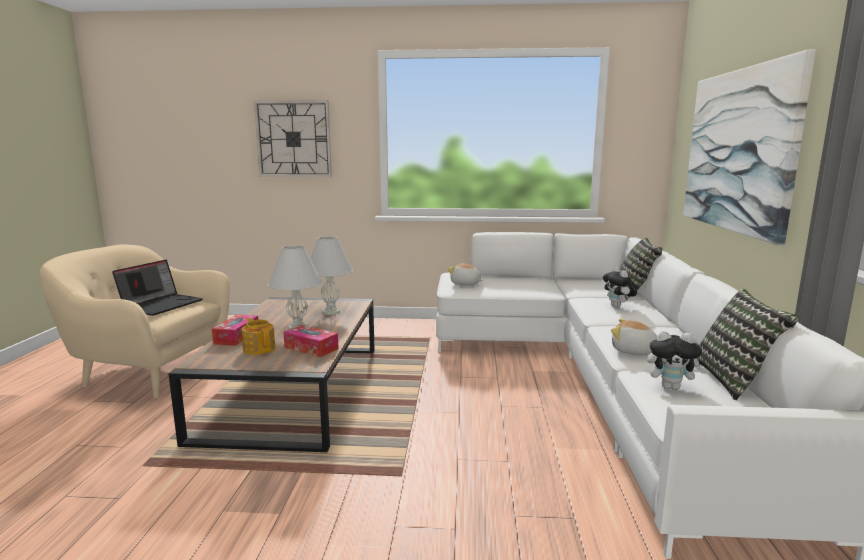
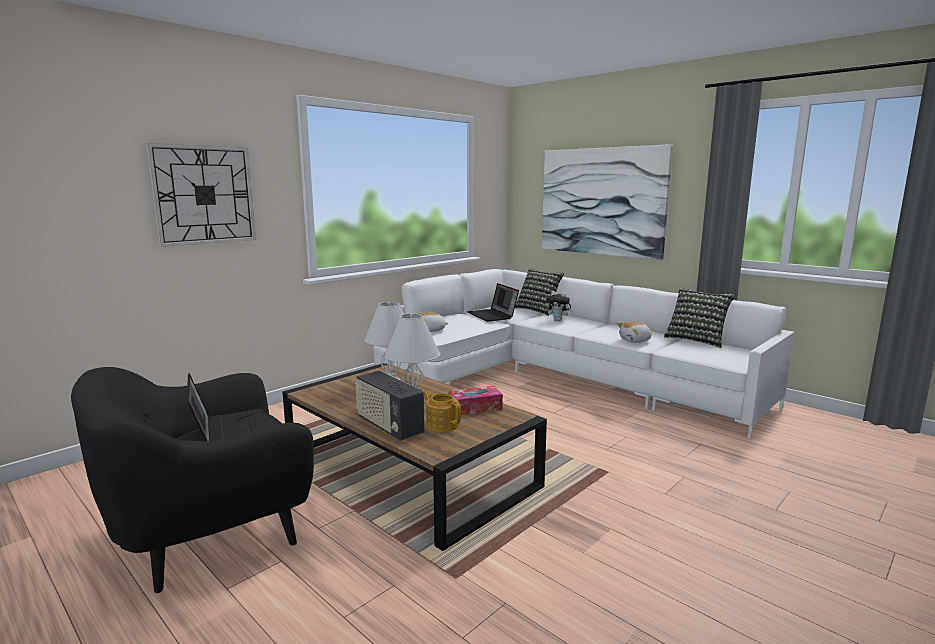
camera: 50 degrees left, 0 degrees up
(150, 373) = (209, 535): beige armchair -> black armchair
(237, 336) = (389, 426): tissue box -> radio
(259, 349) = (442, 424): teapot -> teapot turned 45 degrees clockwise
(564, 286) = (493, 316): none -> laptop
(671, 387) = (693, 351): plush toy -> none

